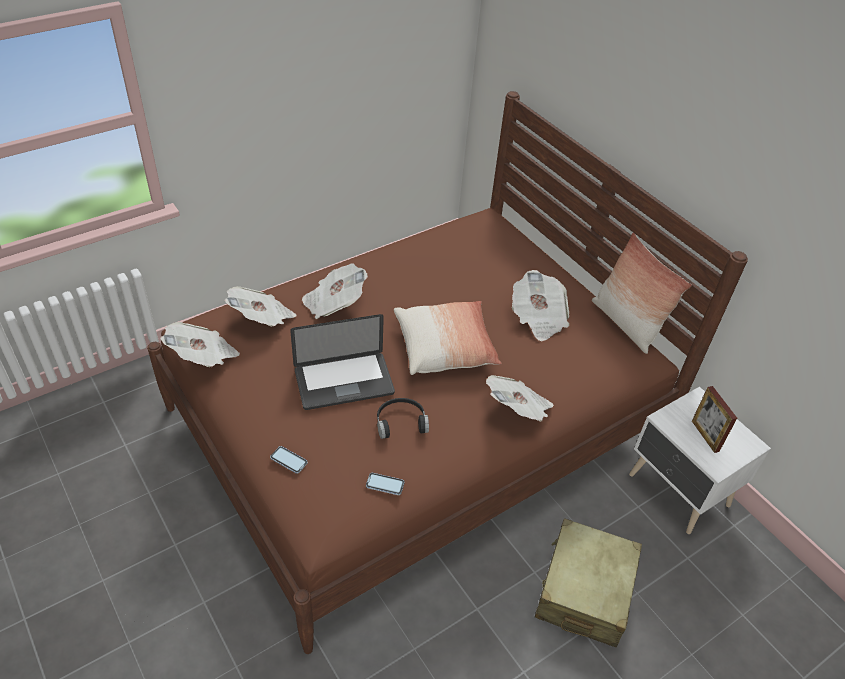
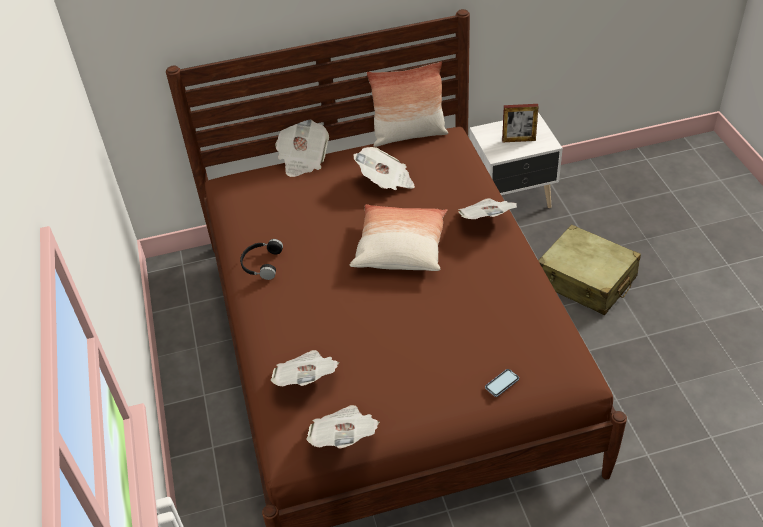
camera: 65 degrees left, 0 degrees up
(334, 303) = (307, 317): newspaper -> newspaper (303, 159)
(344, 382) = (419, 327): laptop -> none
(385, 484) = (545, 320): phone -> none
(400, 422) = (479, 296): black headphones -> black headphones (261, 264)

